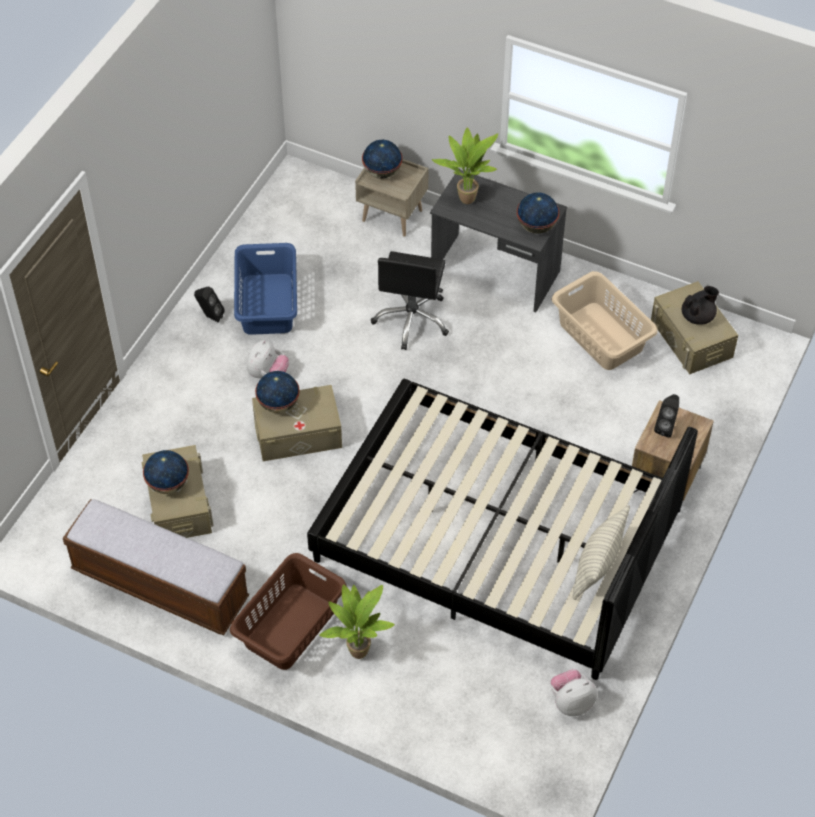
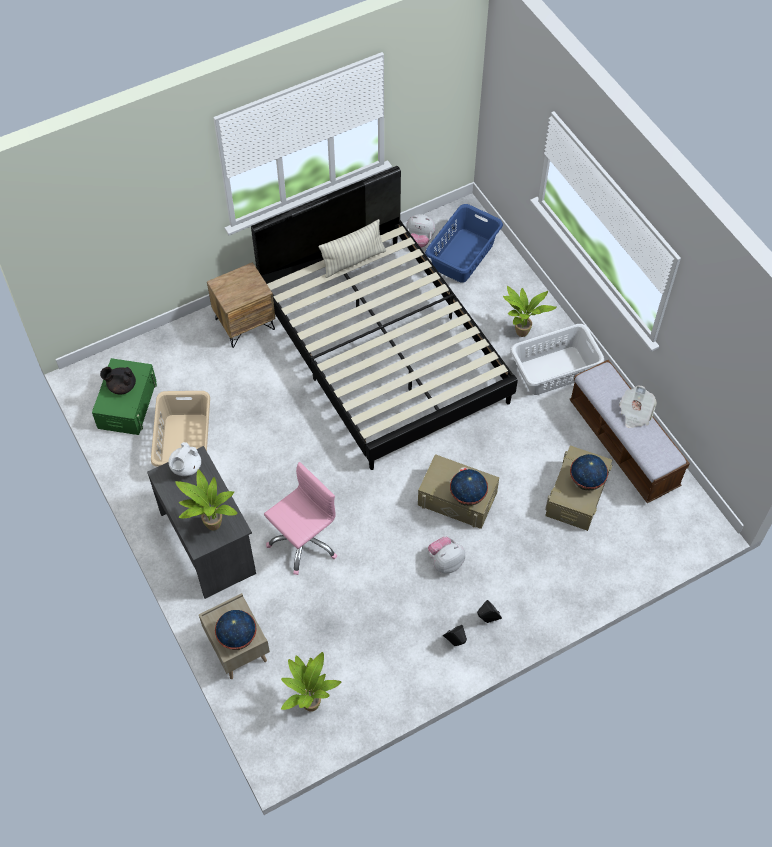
camera: 145 degrees left, 5 degrees up
(150, 553) = (635, 413): none -> newspaper
(266, 304) = (403, 626): blue laundry basket -> blue laundry basket (463, 255)
(289, 626) = (554, 371): brown laundry basket -> white laundry basket
(301, 213) = (309, 703): none -> potted plant
(412, 319) = (303, 541): black office chair -> pink office chair
(536, 226) = (185, 467): globe -> white teapot
(666, 427) = (239, 293): black speaker -> black speaker (487, 620)
(691, 338) = (127, 404): beige storage box -> green storage box

